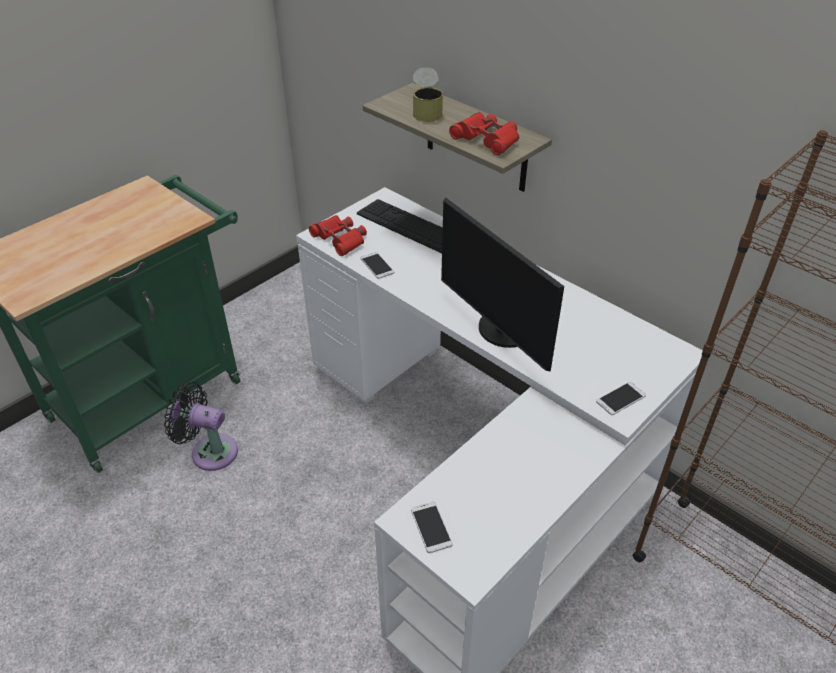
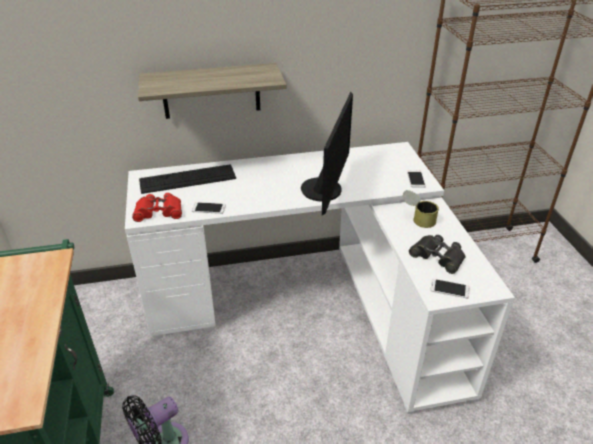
camera: 55 degrees left, 5 degrees down
(427, 111) = (185, 81): can -> can (418, 219)
(486, 139) = (248, 77): red binoculars -> none
(486, 491) = (438, 257): none -> black binoculars
(501, 331) = (326, 190): monitor -> monitor turned 75 degrees counterclockwise

